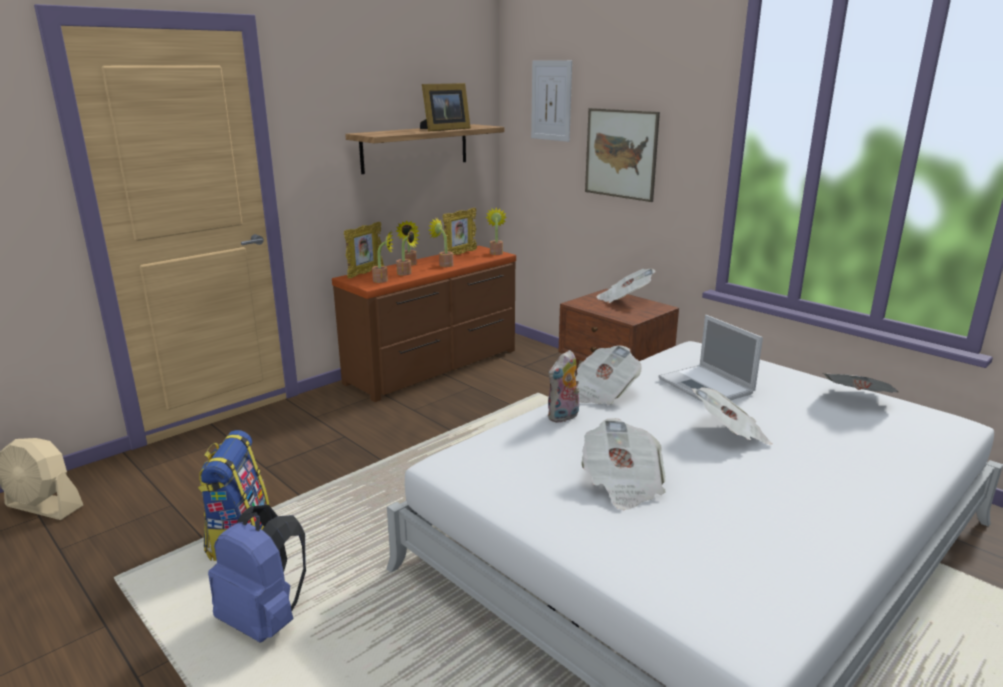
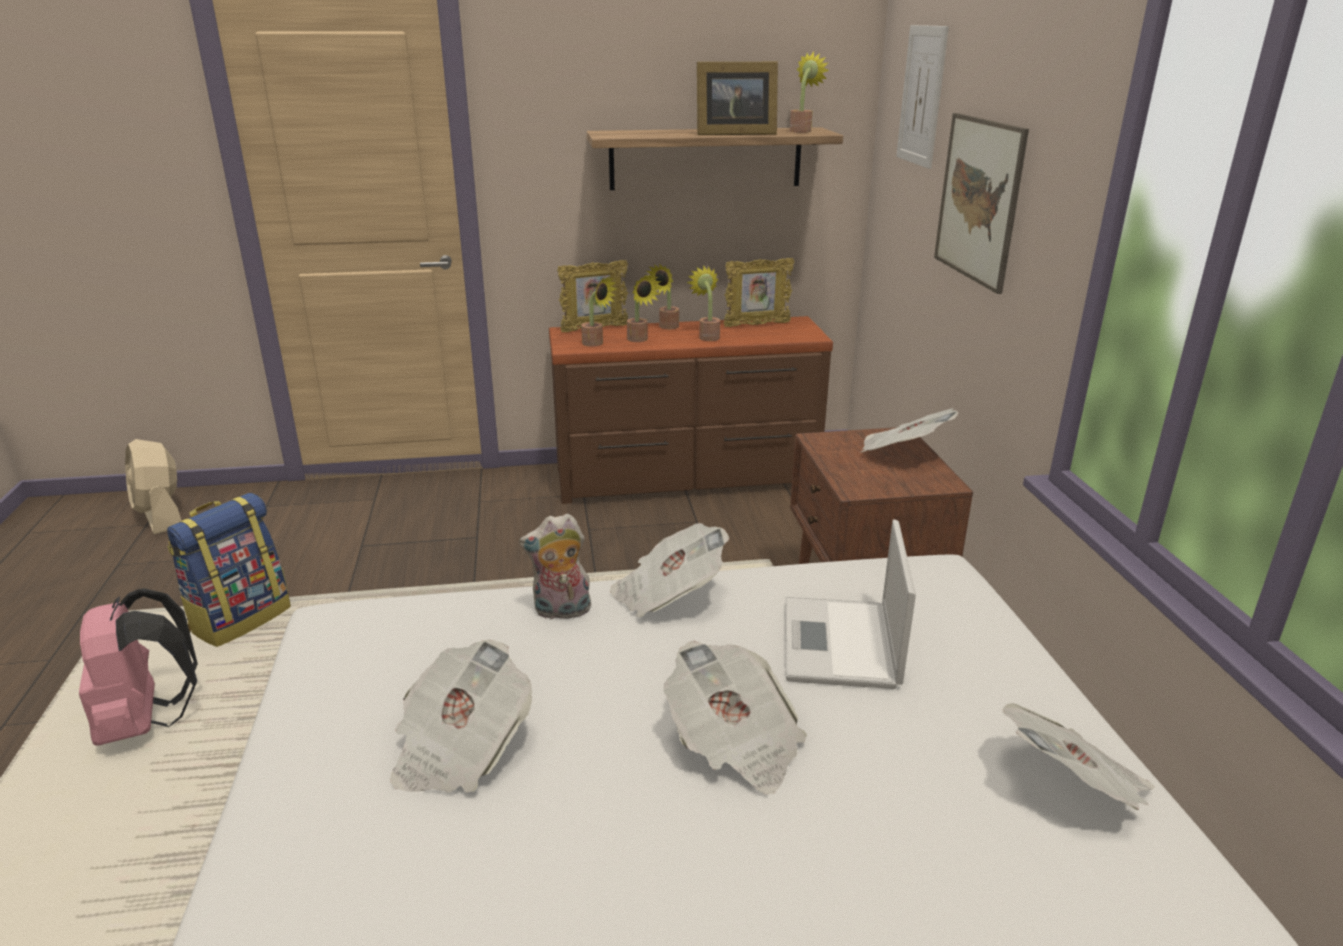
camera: 35 degrees right, 5 degrees up
(265, 620) = (147, 722): blue backpack -> pink backpack
(496, 252) = (810, 332): potted plant -> potted plant (802, 131)

